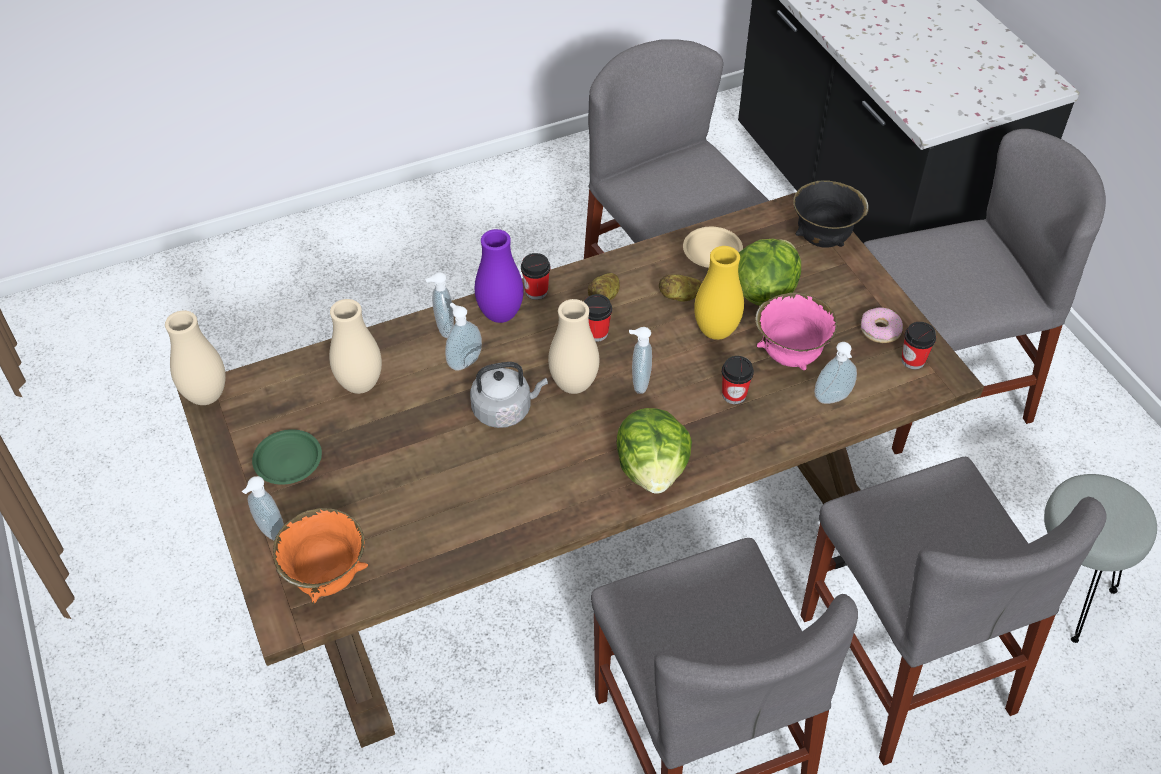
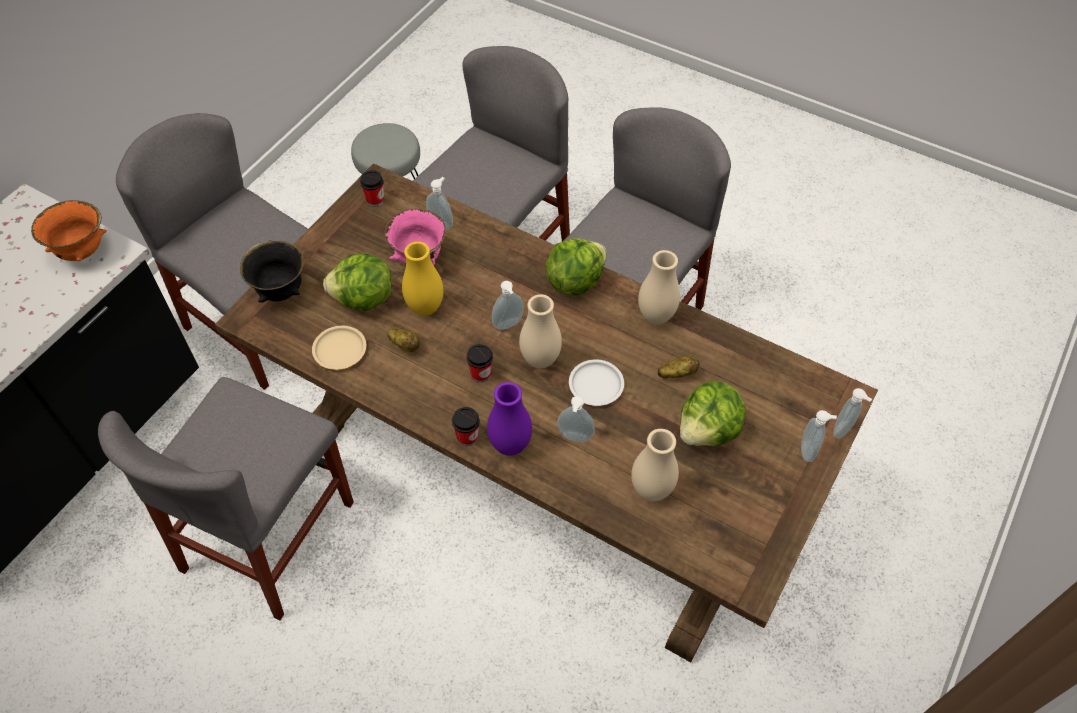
camera: 125 degrees left, 5 degrees up
(206, 396) = (754, 590): beige vase -> beige vase (656, 316)
(288, 460) = (751, 485): green plate -> none
(327, 579) = (804, 394): orange bowl -> orange bowl (82, 253)
(372, 466) = (708, 430): none -> lettuce
(443, 329) = (555, 473): soap dispenser -> soap dispenser (843, 430)
(505, 410) = (595, 385): grey kettle -> white plate
(604, 296) = (440, 390): potato -> potato (677, 374)
(734, 395) = (477, 271): cup -> none
(880, 330) = (358, 225): donut -> none

